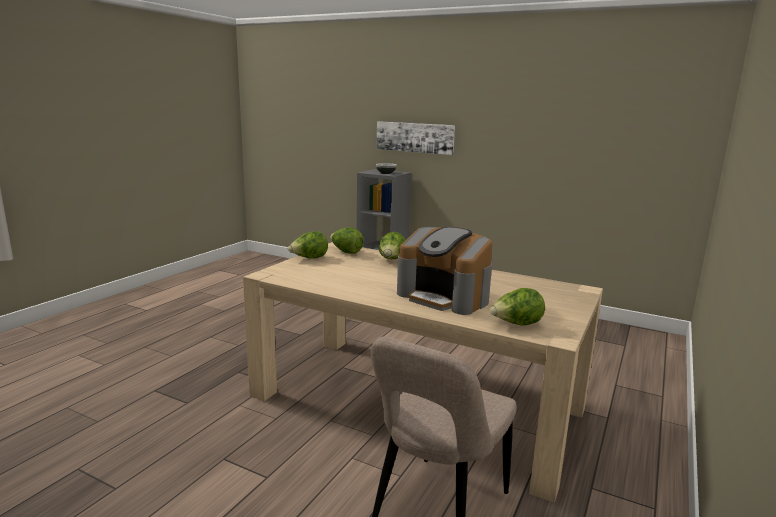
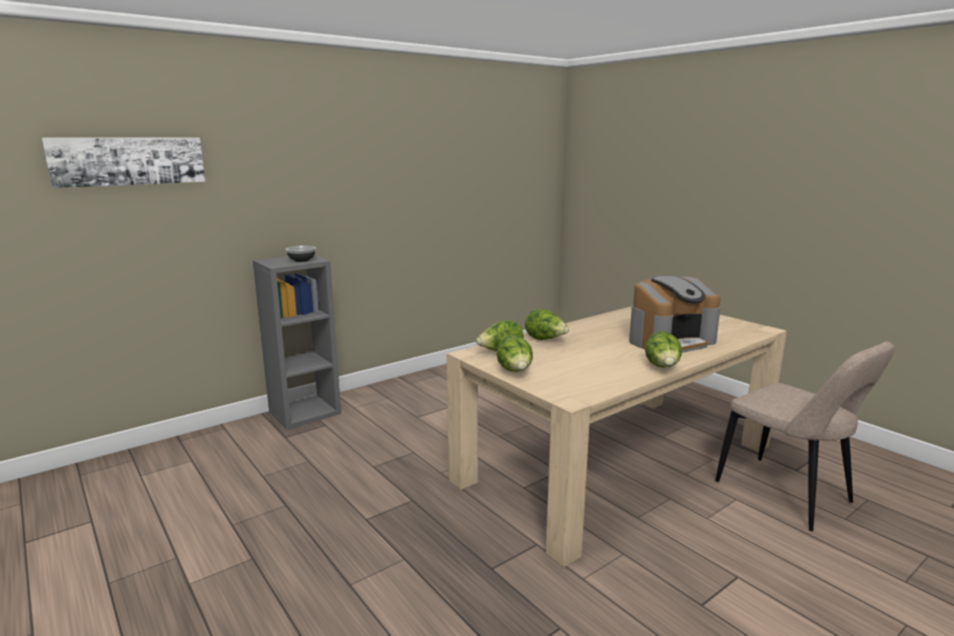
camera: 65 degrees left, 0 degrees up
(415, 137) = (307, 206): picture -> picture (128, 161)
(516, 325) = (738, 333): lettuce -> lettuce (662, 368)

